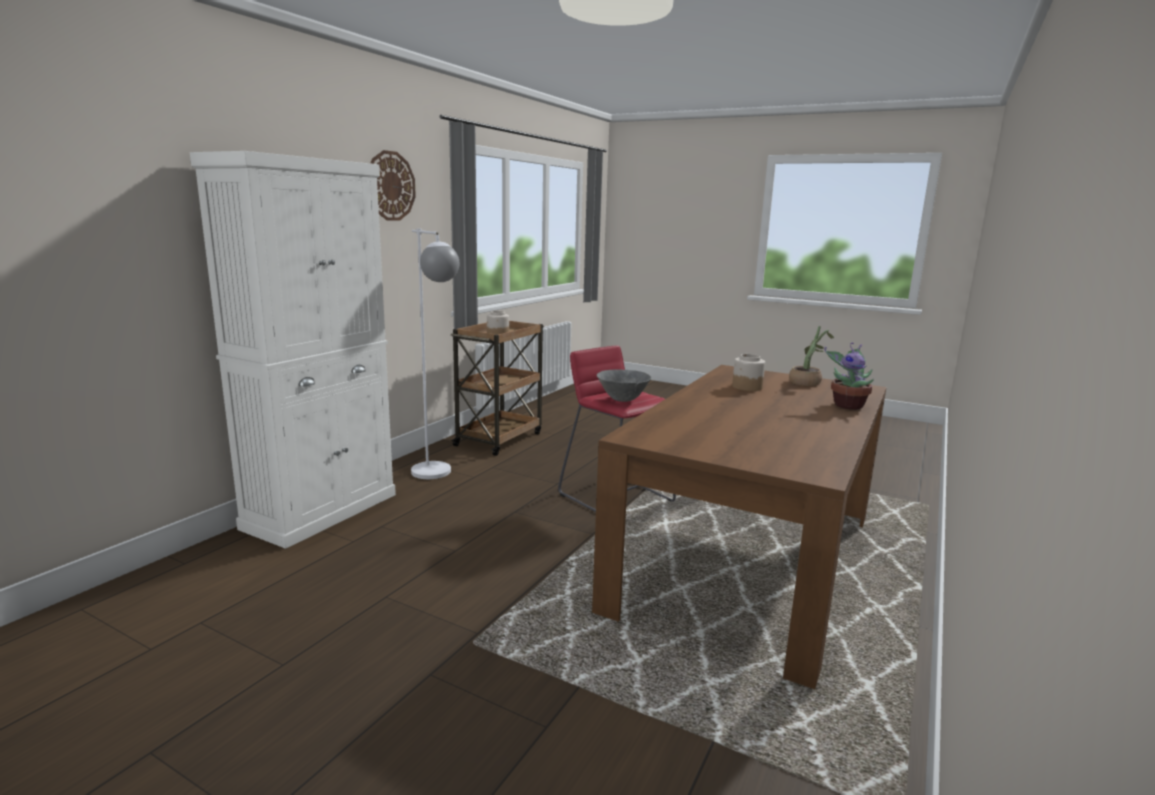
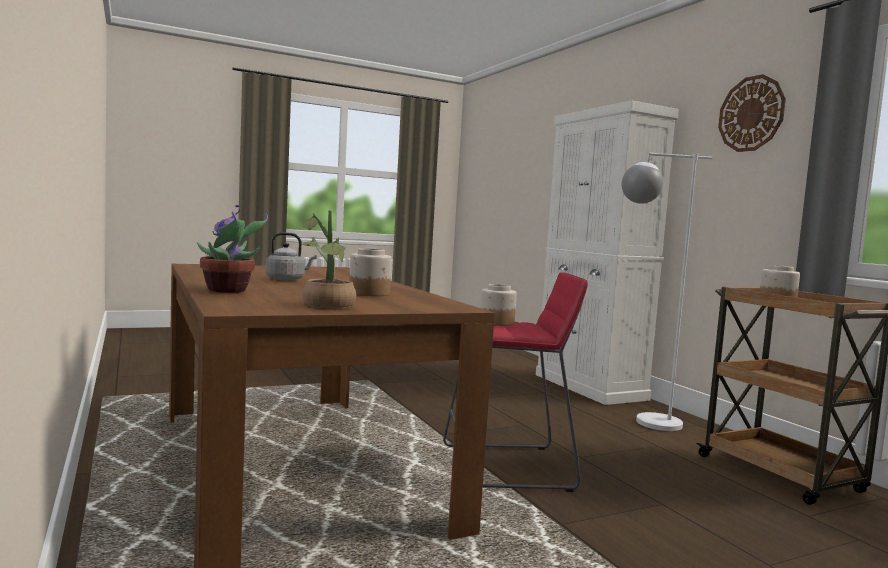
camera: 125 degrees right, 10 degrees down
(623, 400) = (496, 323): grey bowl -> jar
(766, 416) = (287, 279): none -> grey kettle

